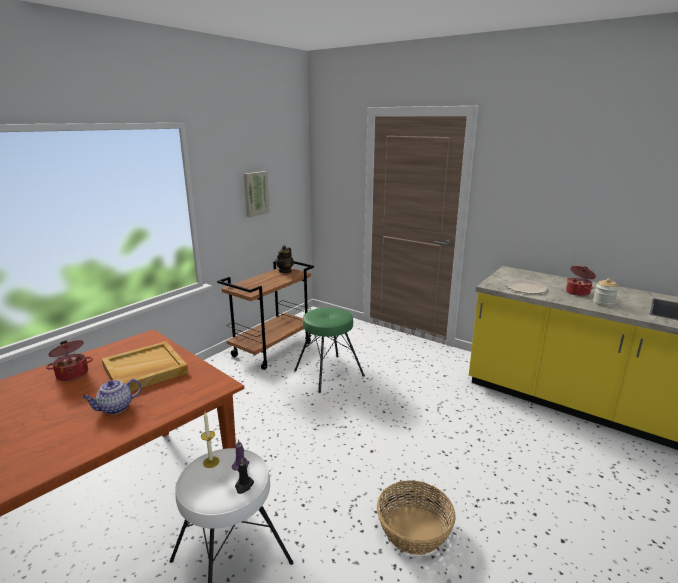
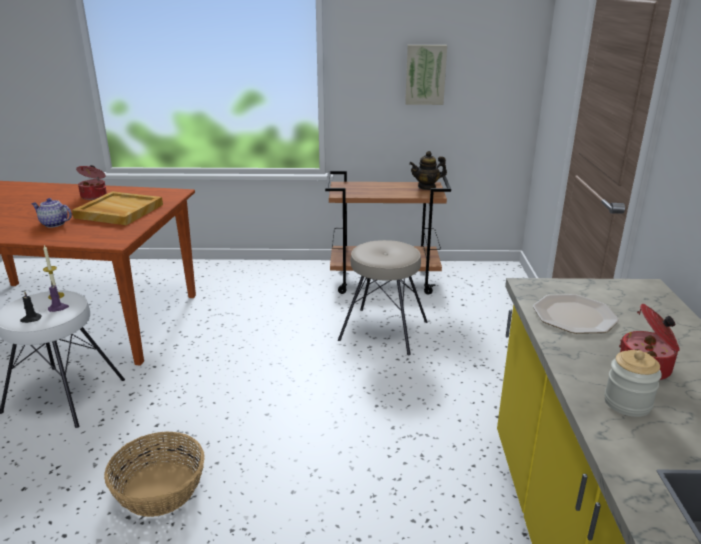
camera: 55 degrees right, 5 degrees up
(328, 373) = (383, 330): green stool -> beige stool

